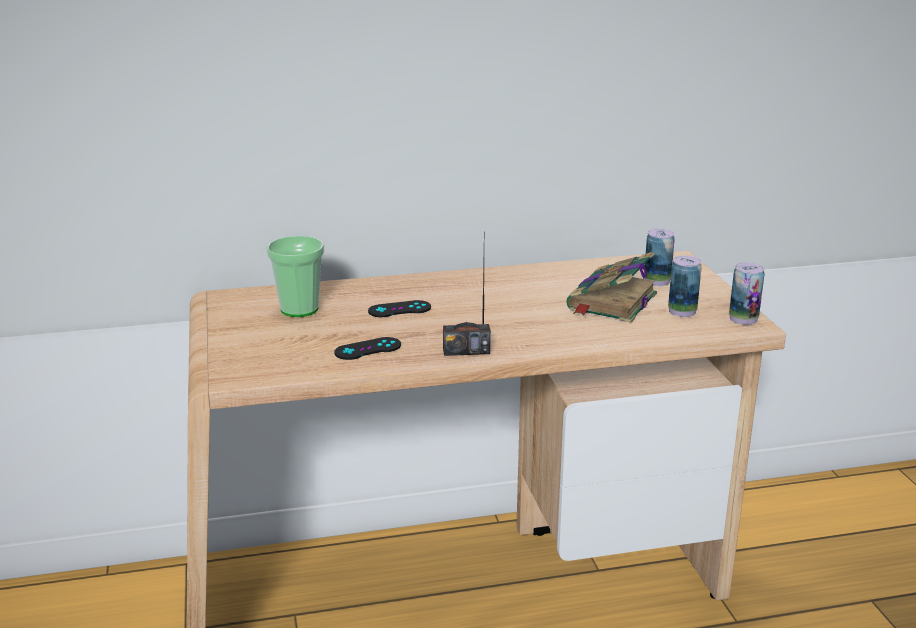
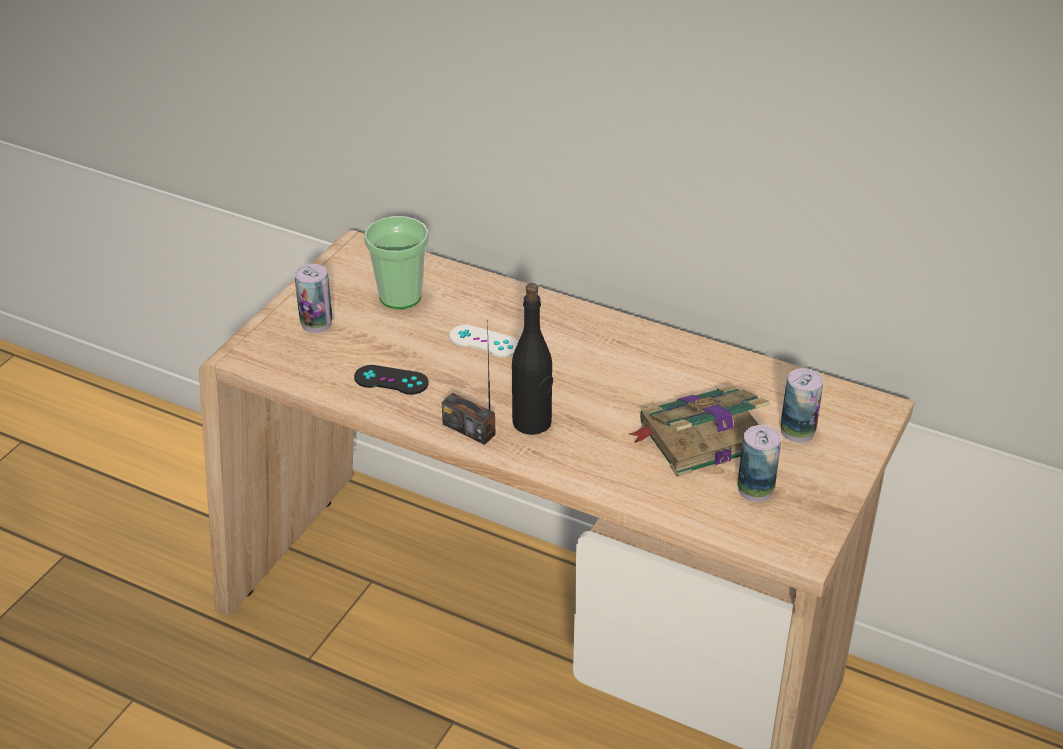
camera: 40 degrees right, 15 degrees up
(399, 309) = (484, 341): black game controller -> white game controller
(501, 333) = (532, 422): none -> black bottle
(743, 319) = (805, 537): can -> can (316, 323)

